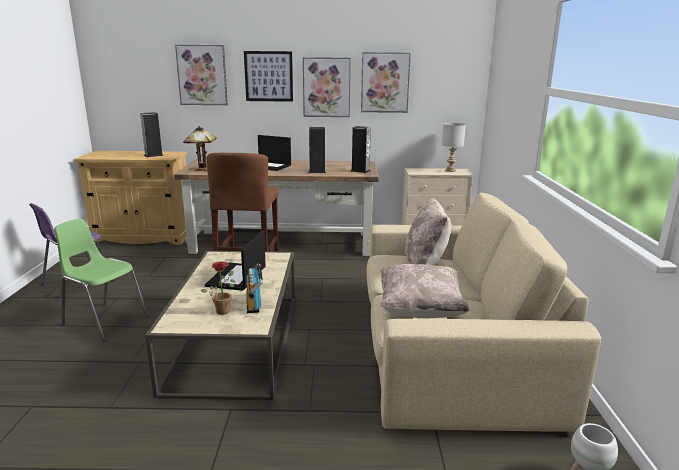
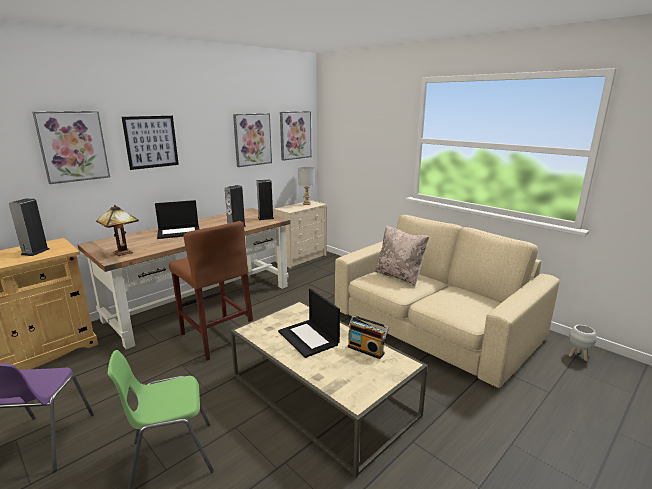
camera: 45 degrees left, 0 degrees up
(223, 310) = (361, 366): potted plant -> none
(326, 87) = (207, 148): picture -> picture (295, 135)
(420, 310) = (457, 303): beige pillow -> none

